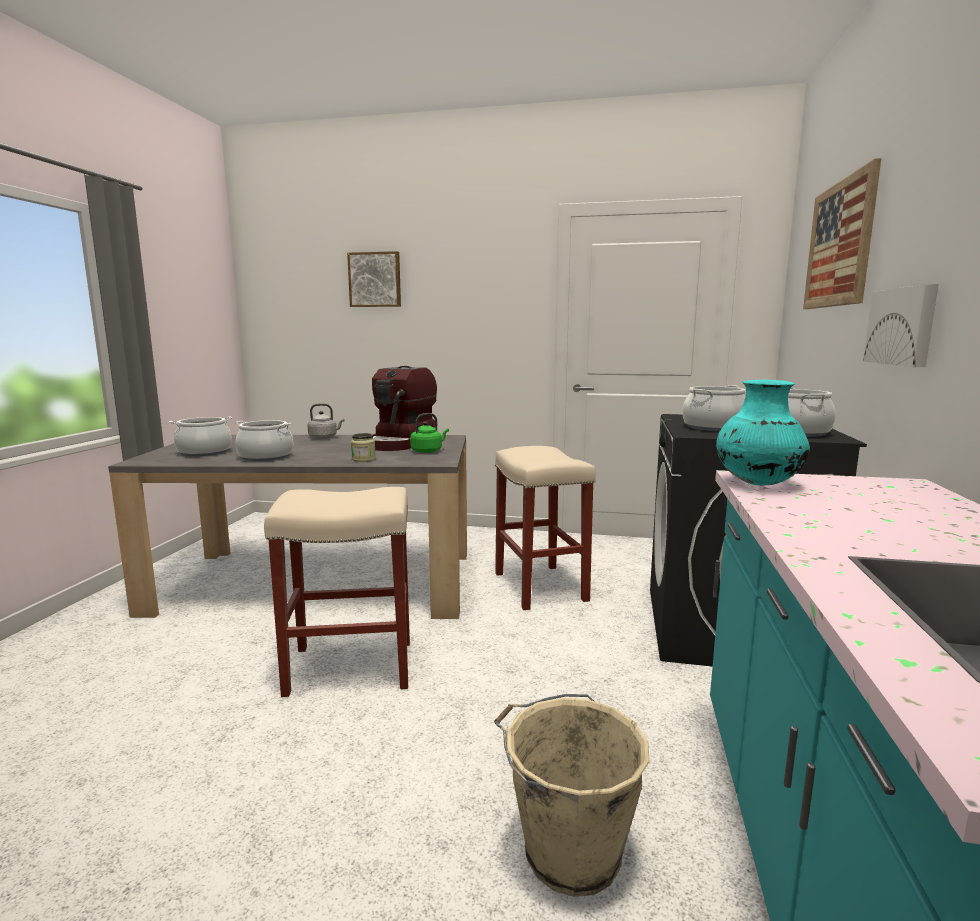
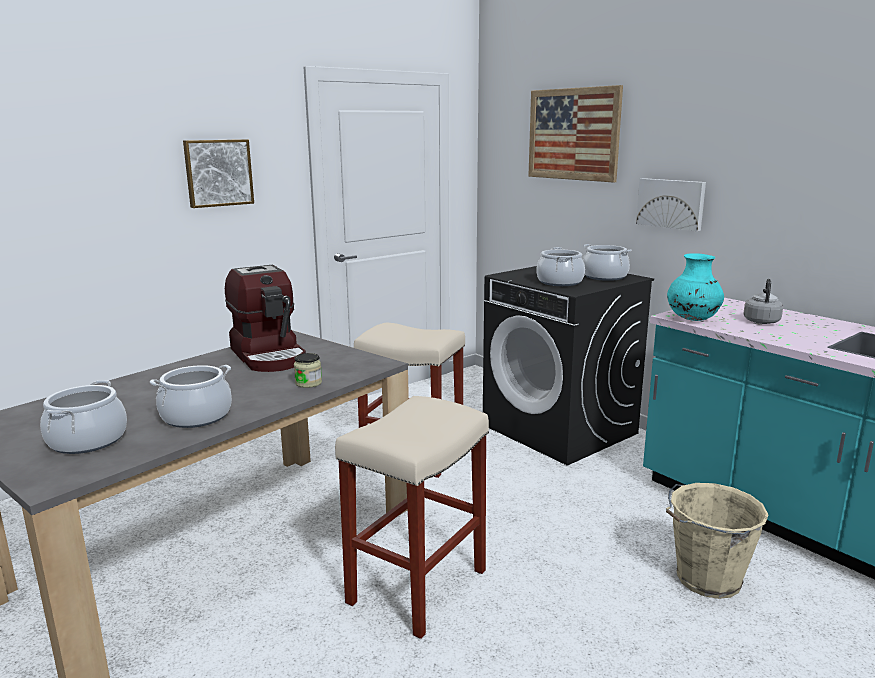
camera: 50 degrees left, 5 degrees up
(324, 437) = (158, 375): grey kettle -> grey kettle (761, 321)
(375, 280) = (86, 149): picture -> picture (218, 173)
(428, 451) = (329, 356): green kettle -> none

